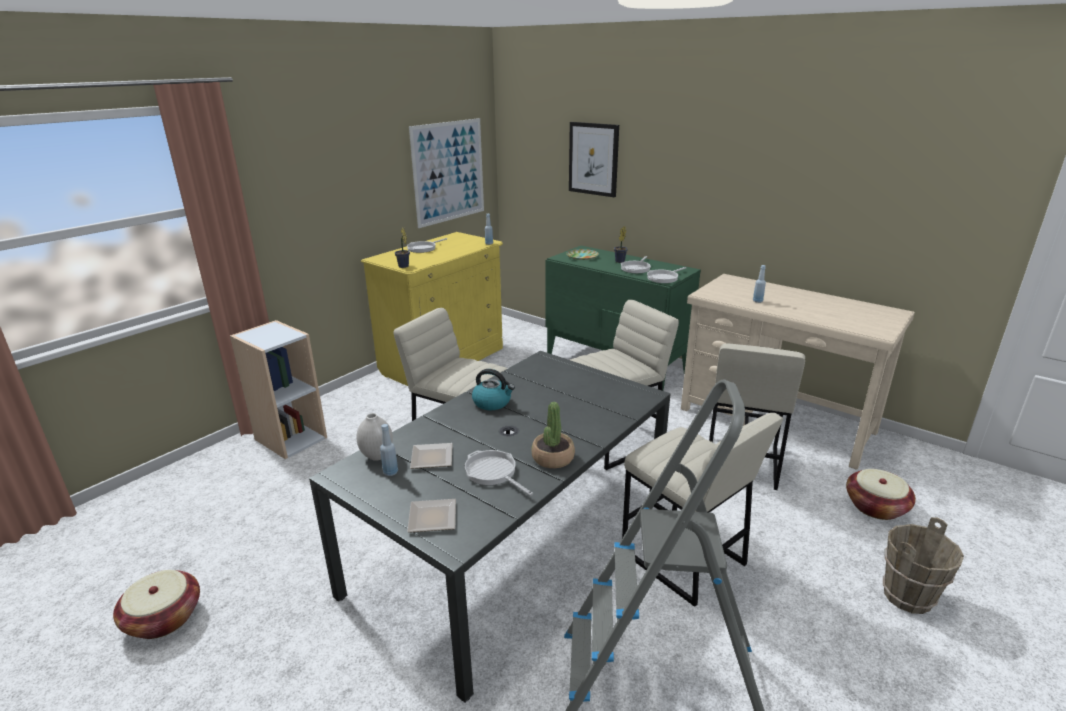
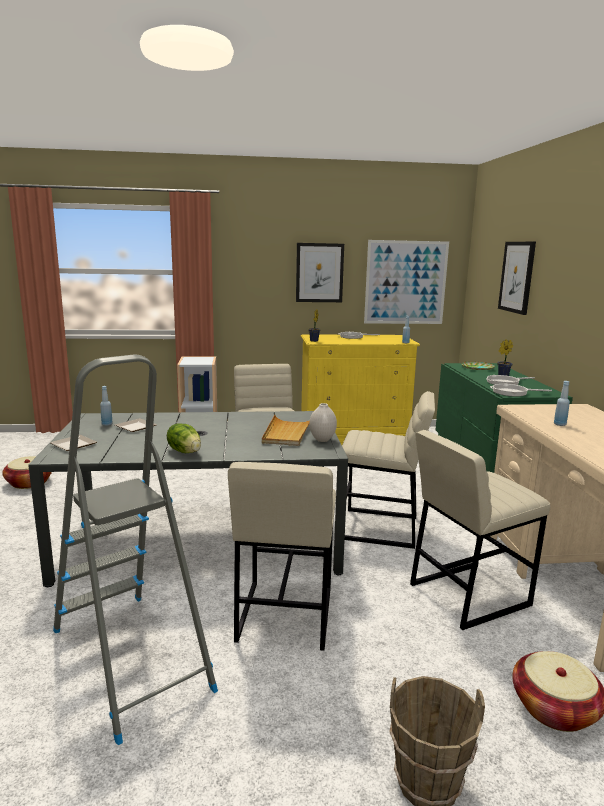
camera: 45 degrees right, 10 degrees down
(365, 176) = (319, 272): none -> picture
(376, 456) = (119, 417): white vase -> white vase (322, 439)
(492, 402) = (226, 420): kettle -> none
(493, 473) = (142, 443): frying pan -> none
(552, 458) = (185, 451): potted plant -> lettuce
(575, 391) = (287, 433): none -> beige tray

